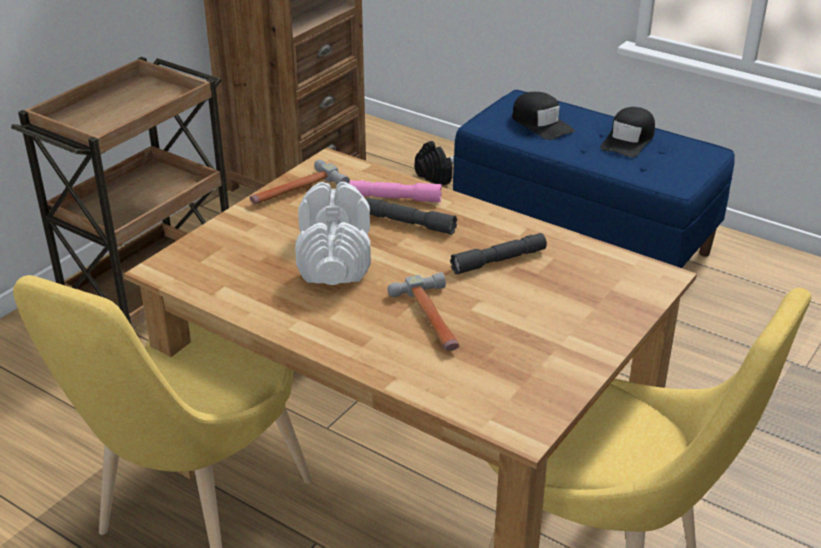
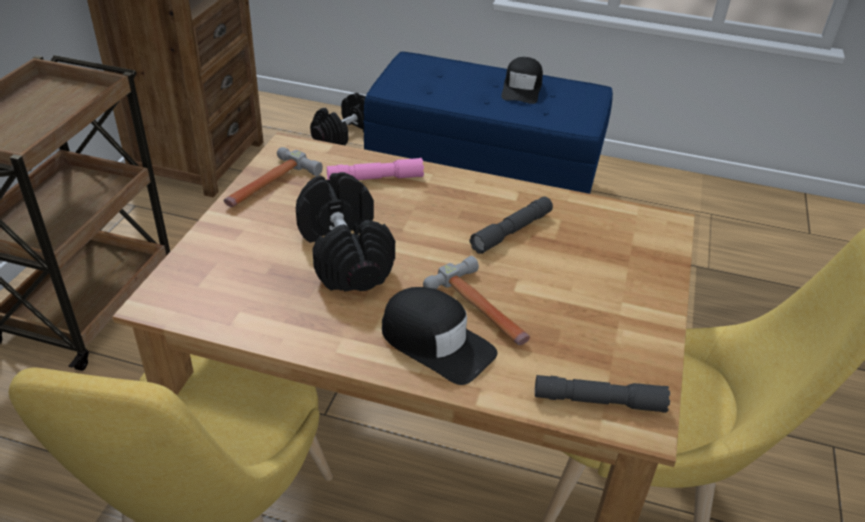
camera: 20 degrees left, 5 degrees up
(335, 257) = (346, 254): white dumbbell -> black dumbbell
(409, 223) = (403, 204): grey flashlight -> grey flashlight (598, 401)
(541, 124) = (439, 81): black cap -> black cap (436, 343)

